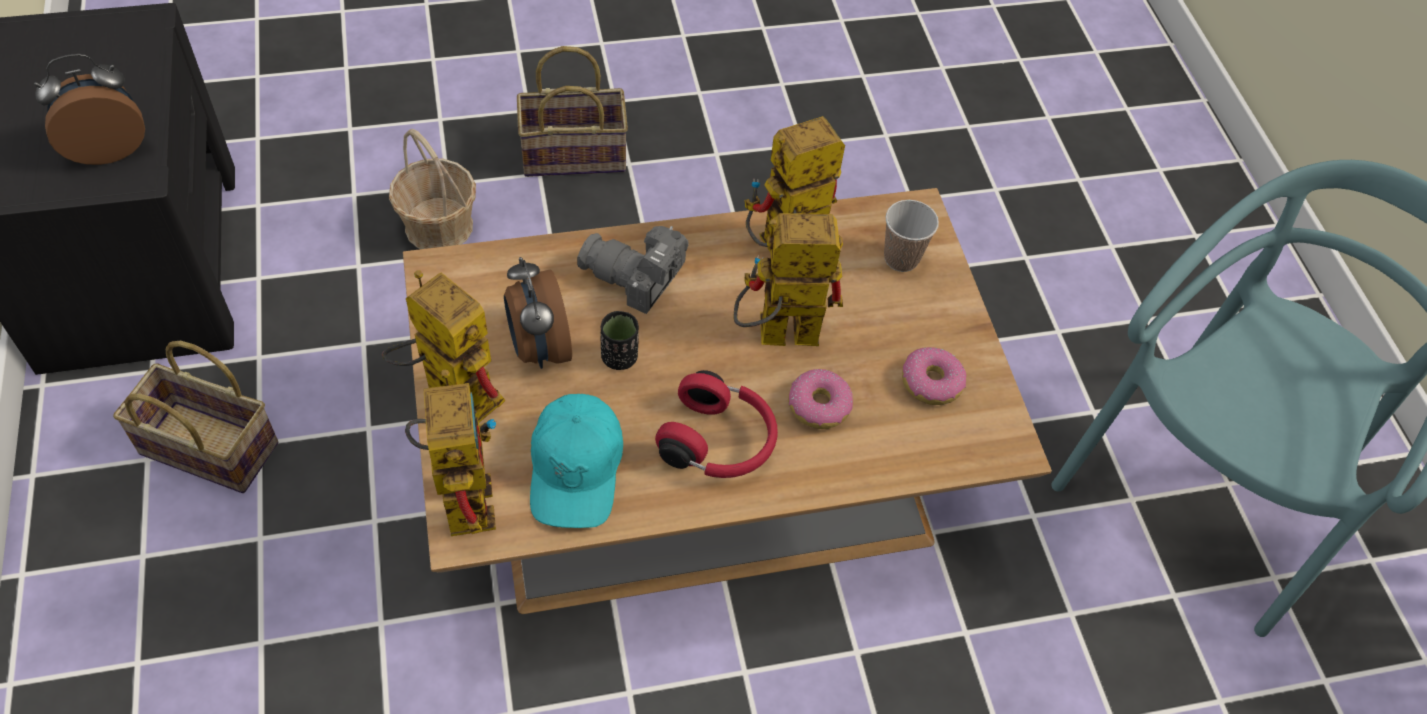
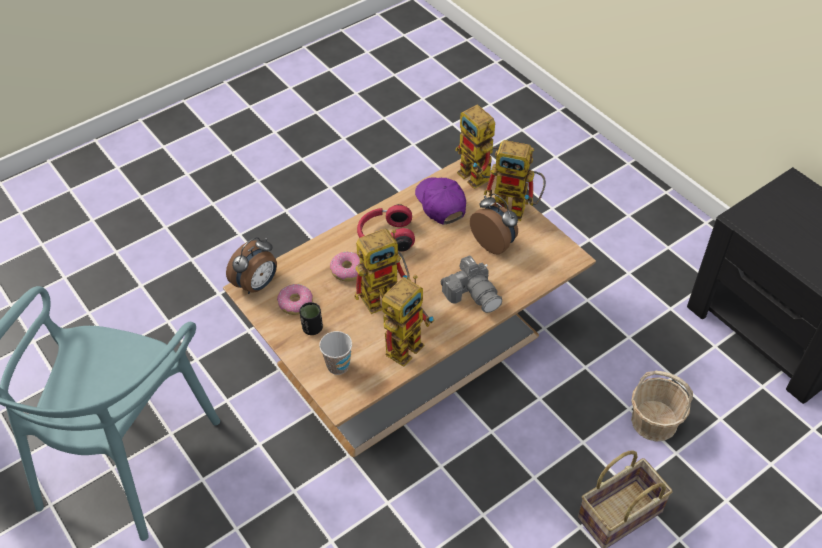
camera: 160 degrees right, 5 degrees down
(108, 147) = (770, 226): alarm clock -> alarm clock (257, 285)
(205, 449) = (648, 260): basket -> none
(576, 469) = (440, 204): turquoise cap -> purple cap
(619, 357) = (454, 254): black cup -> black cup (312, 328)
(636, 279) = (473, 294): camera -> camera turned 60 degrees clockwise

